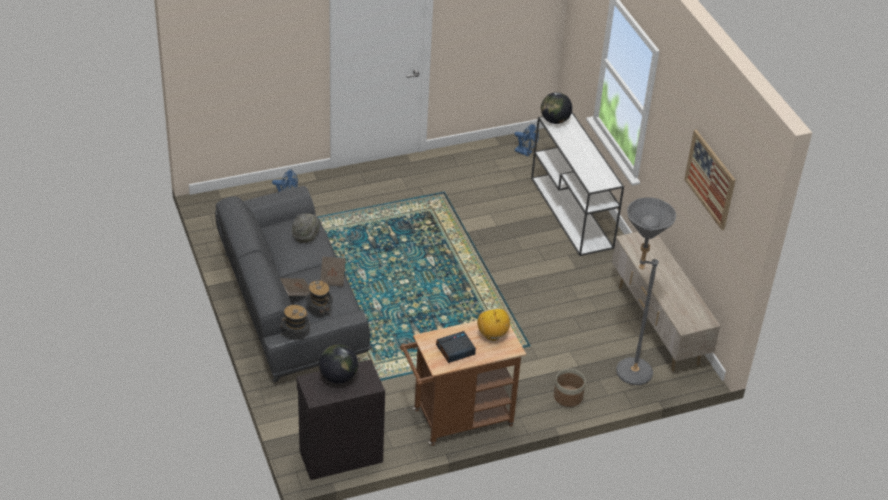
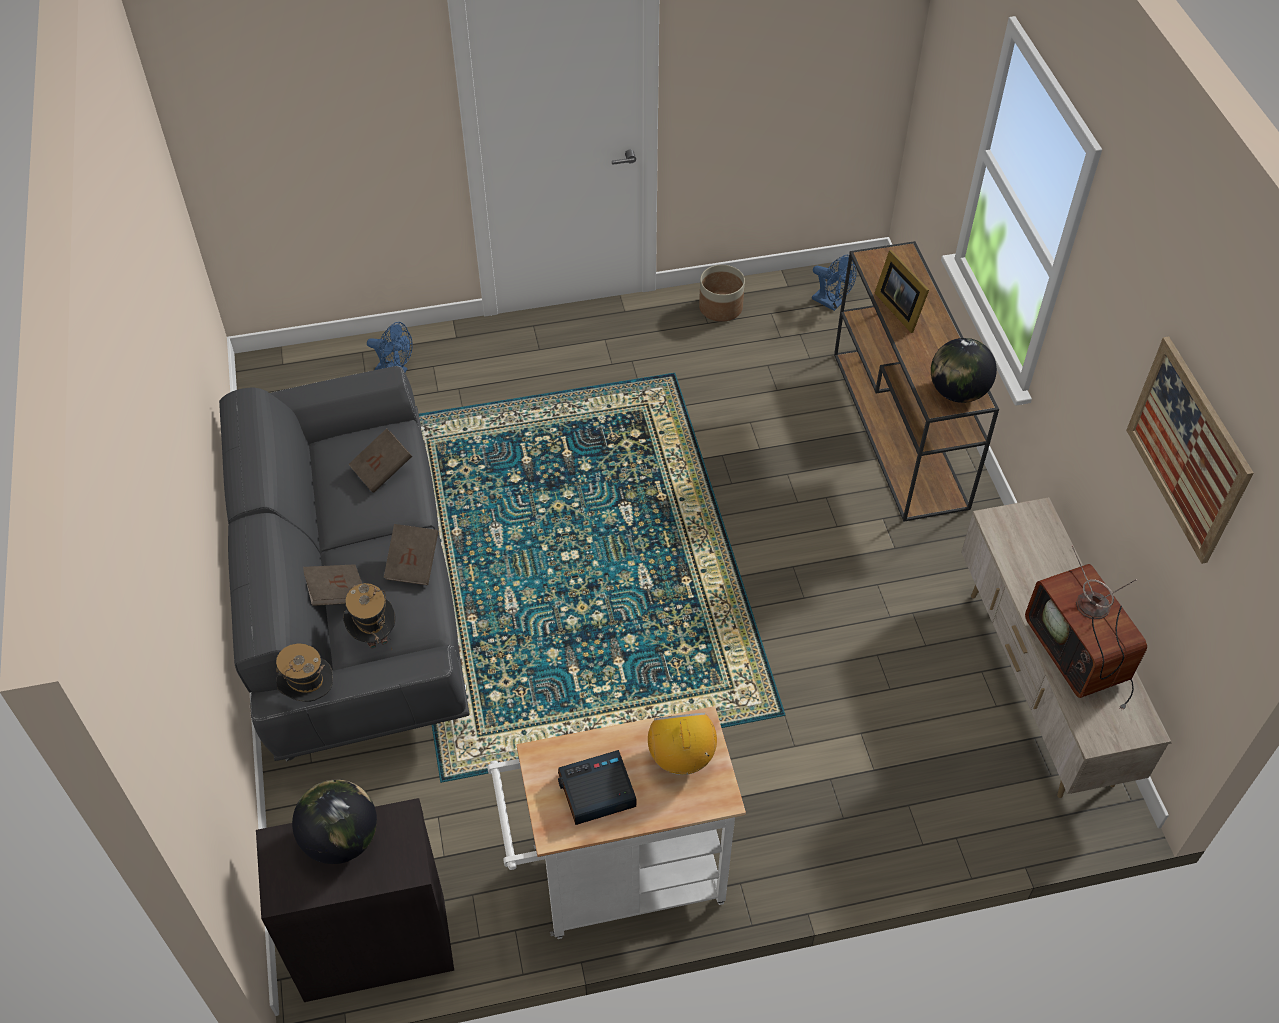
camera: 10 degrees right, 10 degrees up
(305, 236) = (382, 470): grey hat -> brown book
(457, 420) = (617, 879): brown cart -> white cart
(554, 120) = (880, 260): globe -> globe (957, 392)
(567, 143) = (899, 308): none -> picture frame
(568, 396) = (843, 841): planter -> planter (720, 307)
(572, 213) = (900, 430): white console table -> brown console table
(626, 370) = (966, 787): grey floor lamp -> none
(674, 293) = (1080, 654): none -> television

